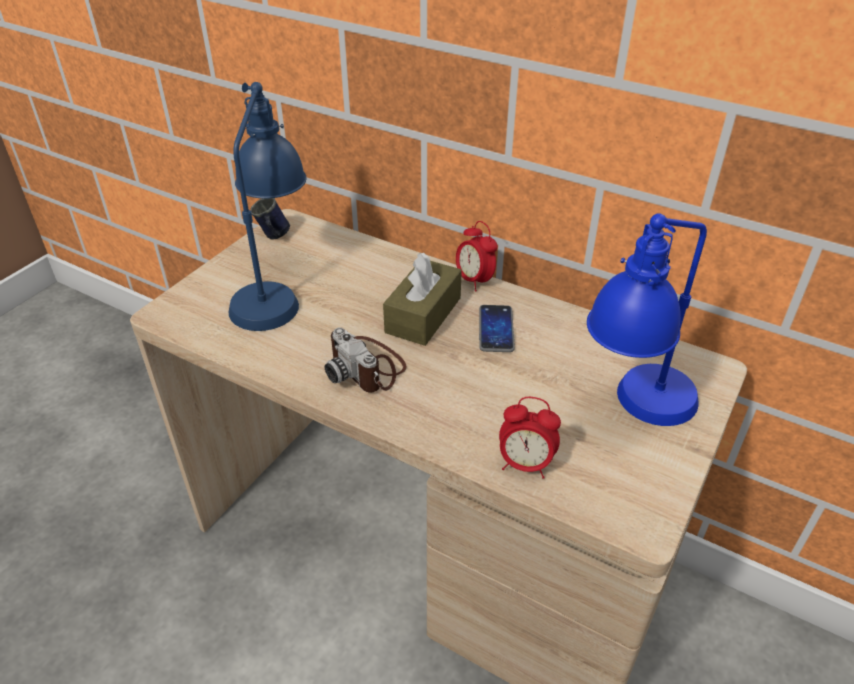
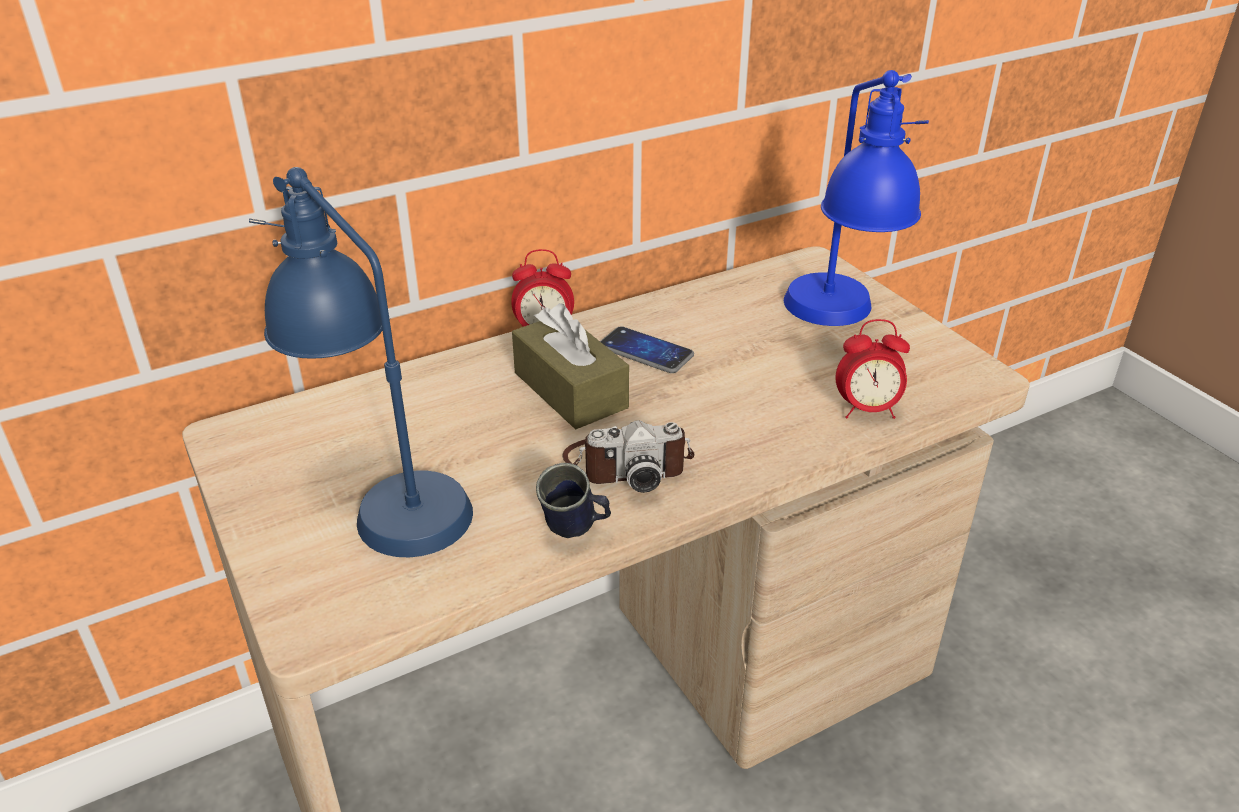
camera: 60 degrees left, 5 degrees down
(273, 237) = (249, 459): blue mug -> blue mug (576, 531)
(525, 464) = (867, 410): alarm clock -> alarm clock turned 45 degrees clockwise

